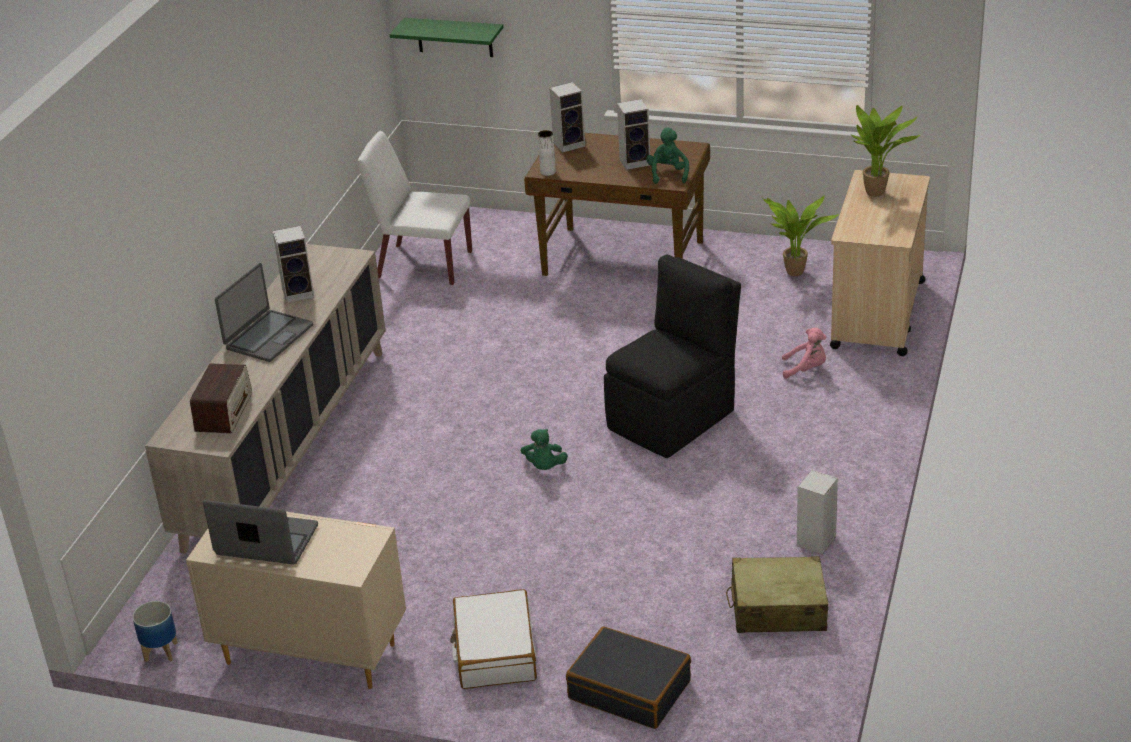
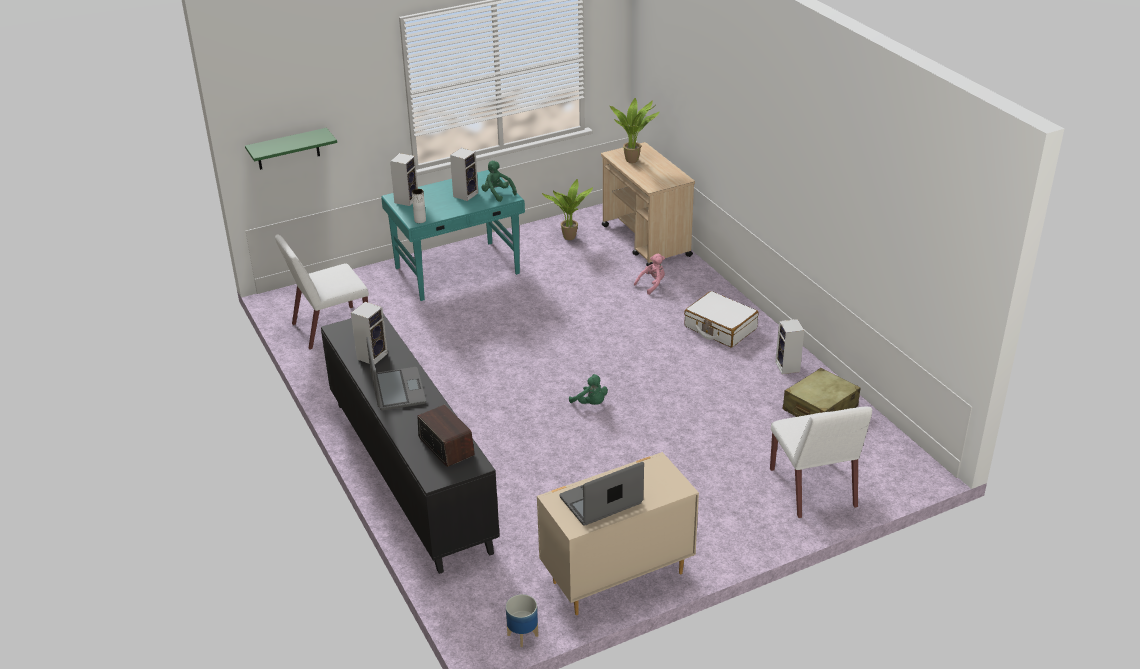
camera: 45 degrees left, 0 degrees up
(286, 446) = (410, 475): beige cabinet -> black cabinet
(495, 651) = (717, 513): white suitcase -> white suitcase (720, 328)
(623, 259) = (458, 271): brown desk -> turquoise desk
(630, 689) = (813, 489): black suitcase -> white chair
(673, 418) = (622, 343): black chair -> none

